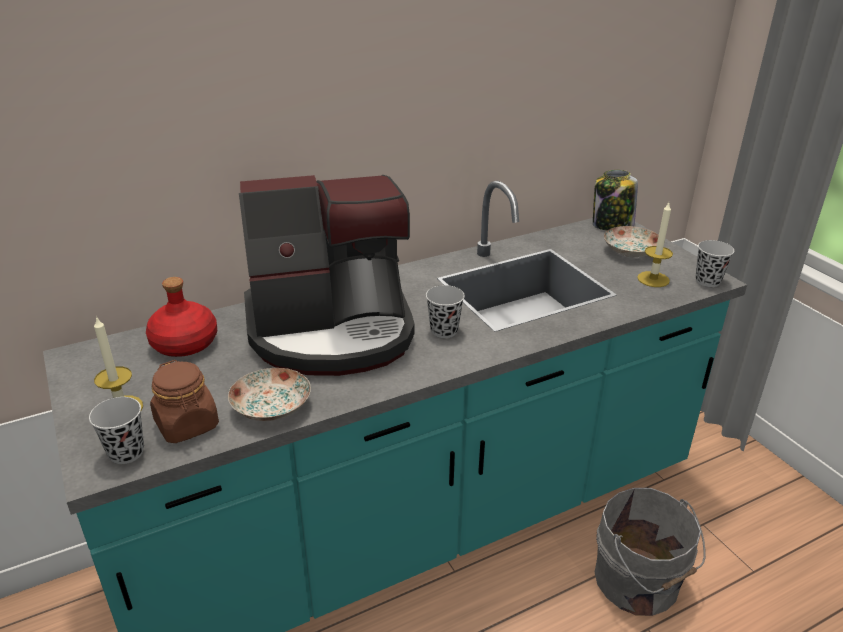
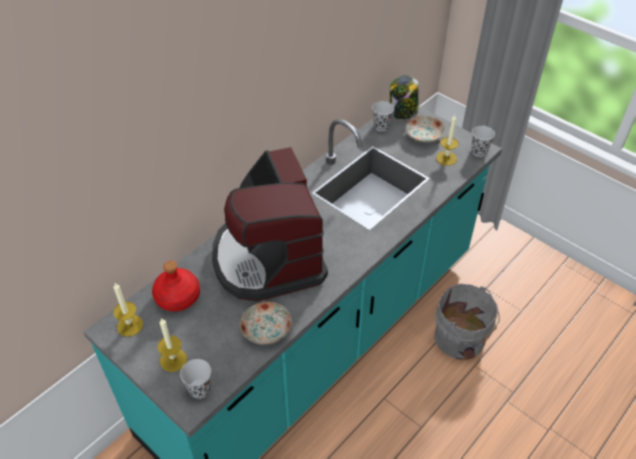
camera: 20 degrees left, 15 degrees up
(101, 358) = (130, 325): none -> candle
(187, 425) = (223, 358): brown jar -> none
(332, 330) = (268, 258): coffee machine -> coffee machine turned 105 degrees clockwise
(444, 331) = (338, 238): black cup -> black cup (381, 126)

